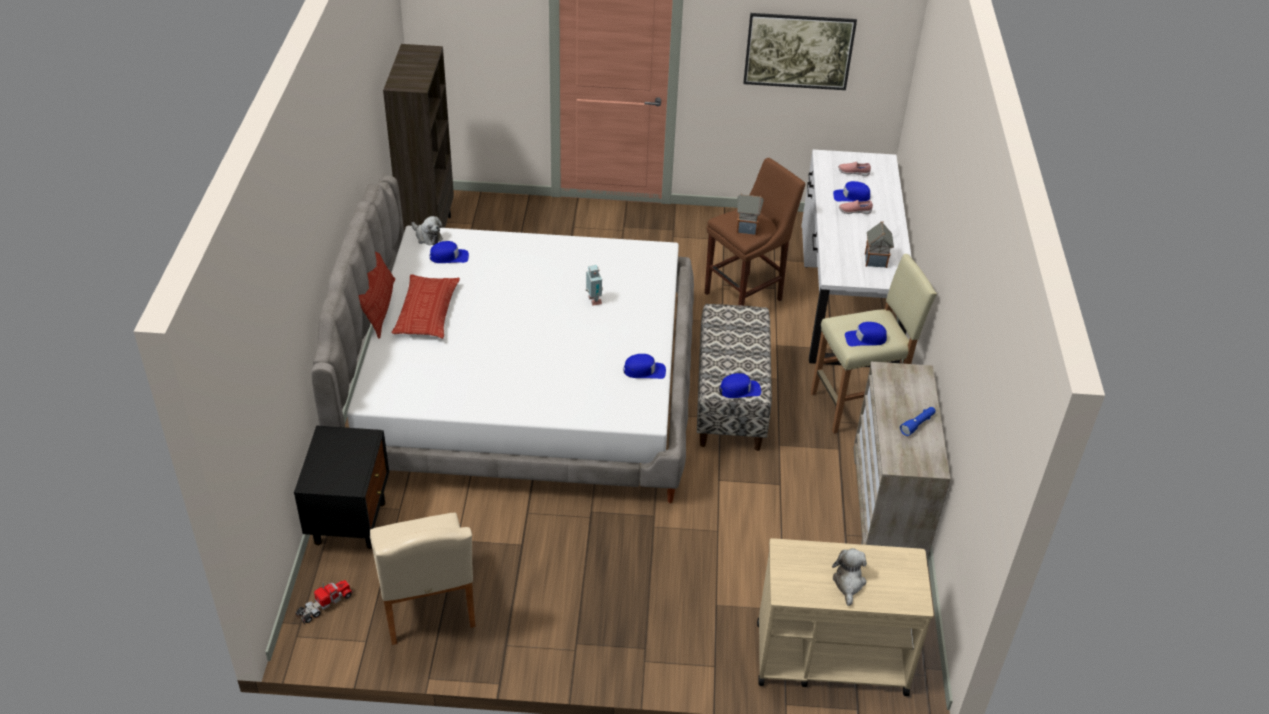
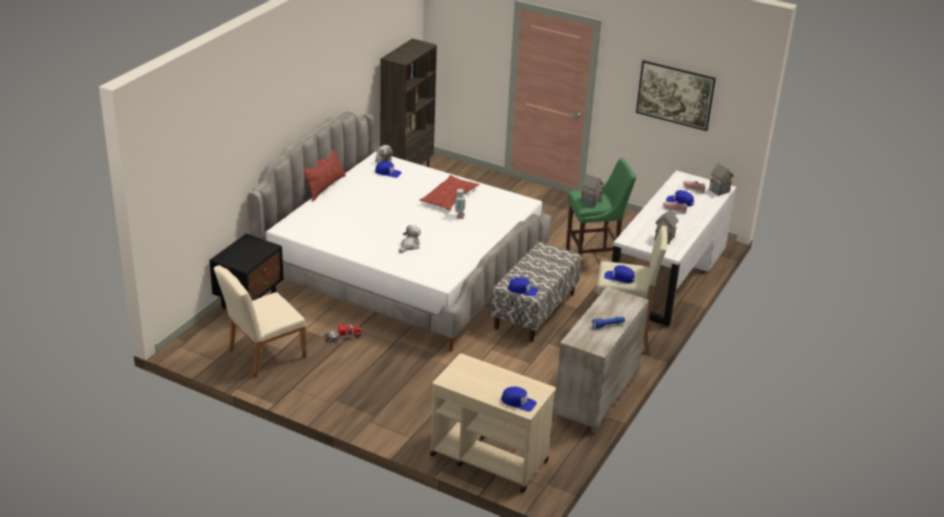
camera: 25 degrees right, 10 degrees down
(324, 605) = (205, 337): toy truck -> toy truck (342, 337)
(427, 311) = (352, 195): pillow -> pillow (449, 197)
(427, 607) = (262, 355): beige chair -> beige chair turned 45 degrees clockwise
(644, 371) = (461, 258): blue cap -> blue cap (518, 402)
(746, 295) = (594, 259): brown stool -> green stool
(848, 583) = (490, 388): plush toy -> plush toy (409, 246)
(883, 167) = (719, 191): none -> toy house

